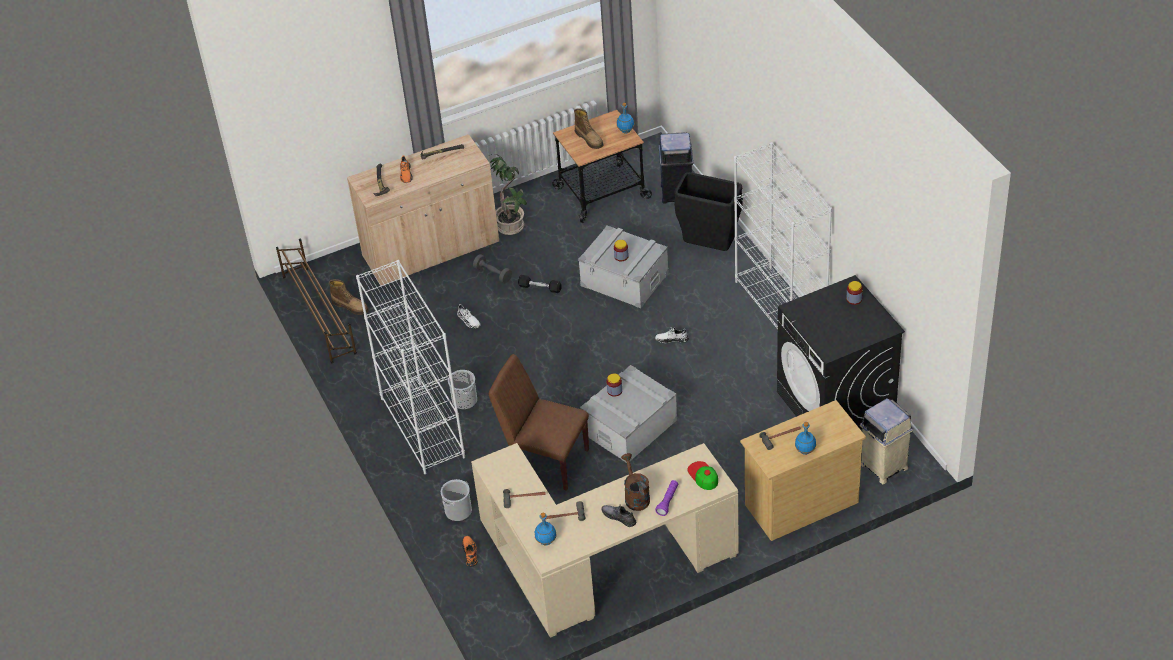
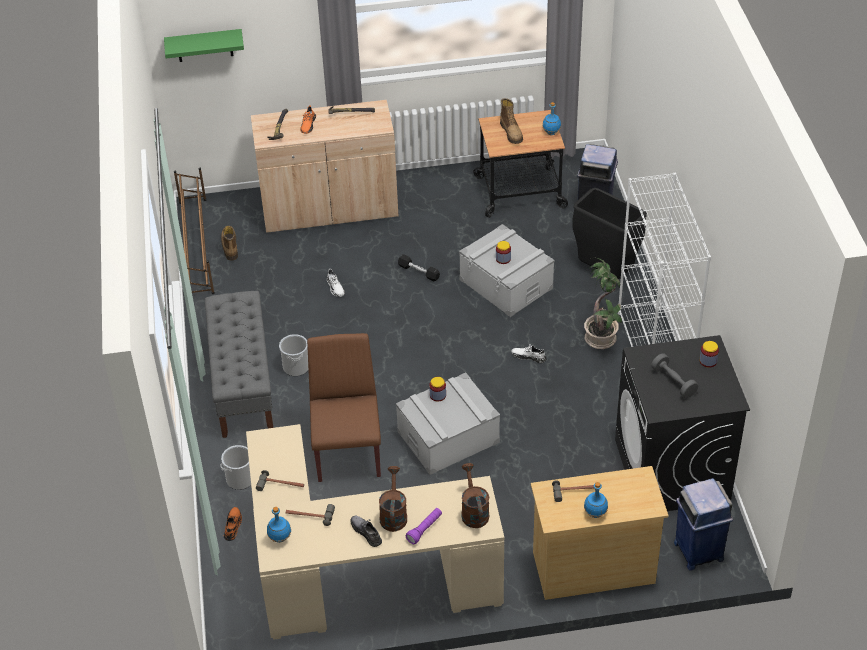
camera: 15 degrees right, 0 degrees up
(295, 121) = (204, 45): none -> green shelf
(351, 306) = (229, 246): boot -> boot turned 150 degrees counterclockwise
(421, 427) = (243, 383): white bookcase -> grey bench
(493, 274) = (378, 247): grey dumbbell -> grey dumbbell (673, 382)
(511, 226) = (417, 204): potted plant -> potted plant (602, 338)
(544, 460) = (347, 449): brown chair -> brown chair turned 45 degrees clockwise
(703, 475) = (473, 511): cap -> brown watering can
(883, 466) = (698, 550): beige trash can -> blue trash can

